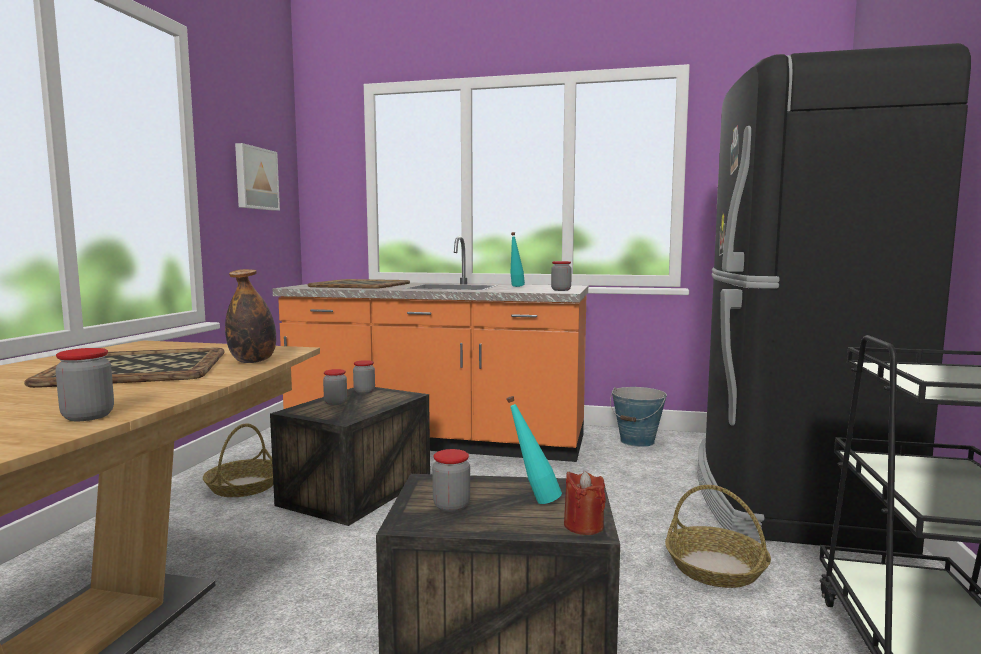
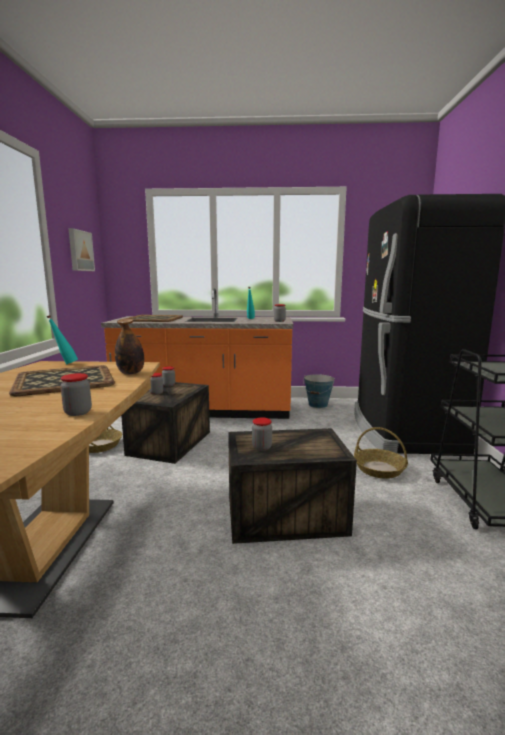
camera: 10 degrees left, 5 degrees up
(533, 501) = (302, 442): turquoise bottle -> turquoise bottle (65, 364)
(583, 526) = (334, 452): red candle -> none

